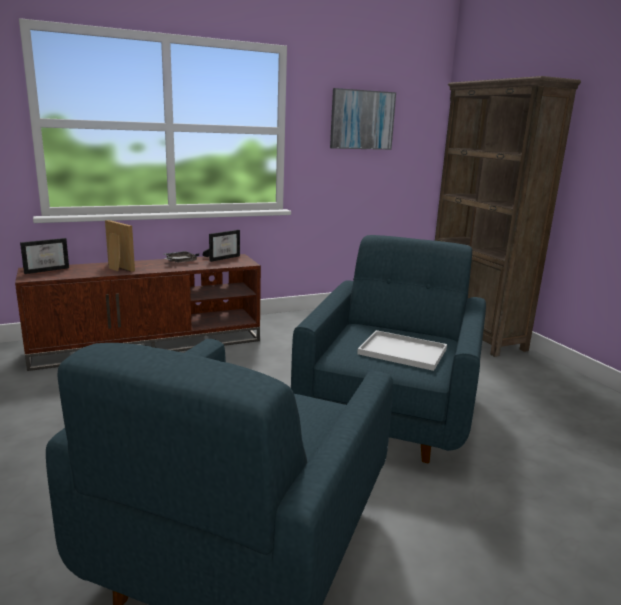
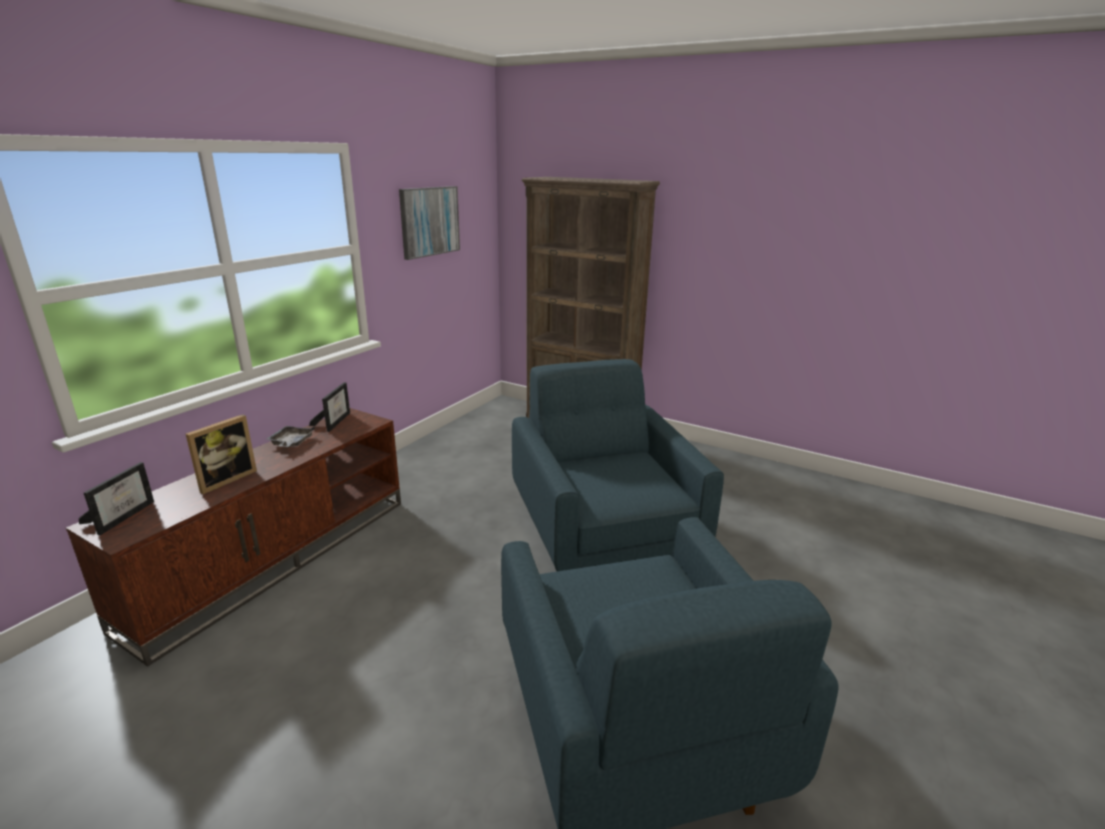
camera: 35 degrees left, 5 degrees up
(117, 268) = (225, 479): picture frame -> picture frame turned 120 degrees clockwise
(400, 351) = (631, 482): white tray -> none

